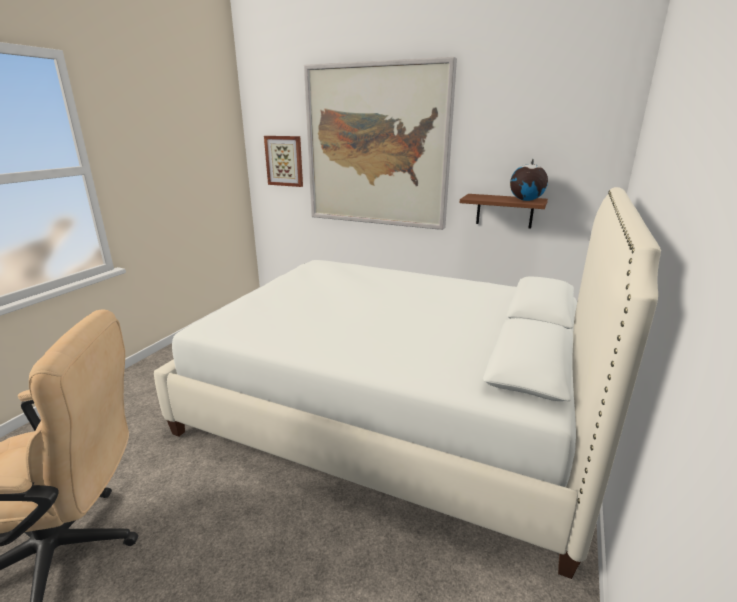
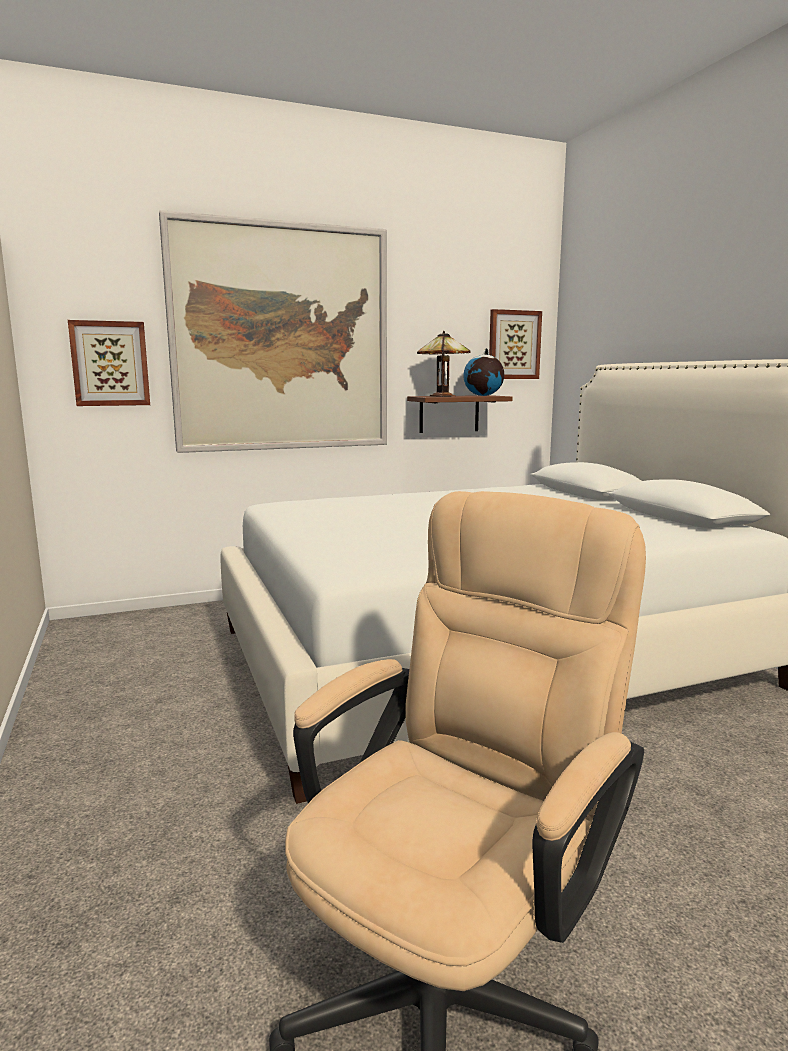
camera: 45 degrees left, 10 degrees down
(486, 198) = (444, 396): none -> table lamp
(580, 153) = (513, 345): none -> picture

